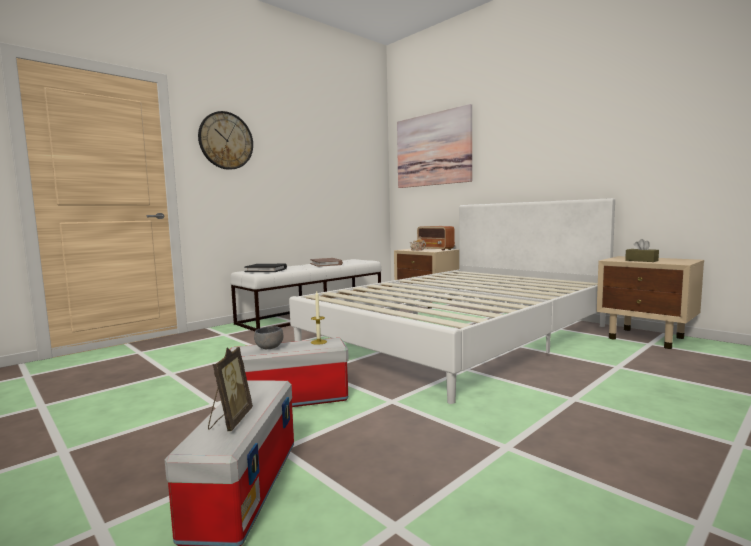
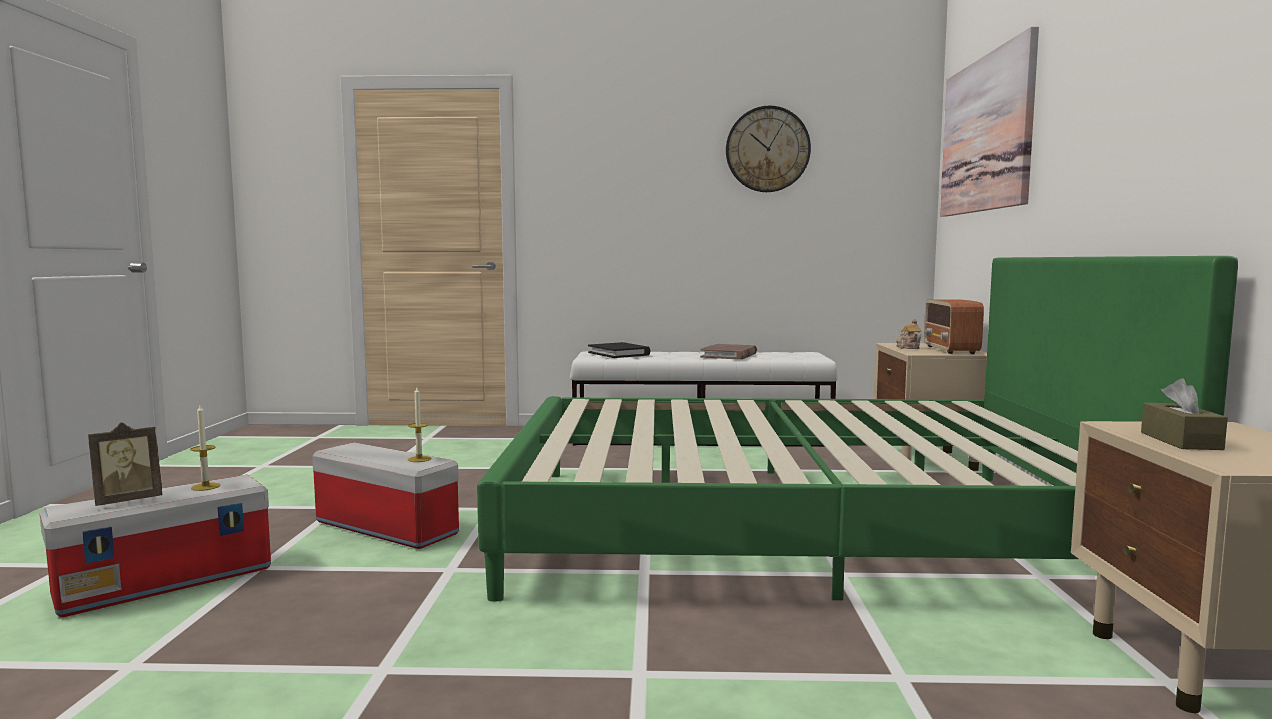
camera: 45 degrees right, 0 degrees up
(226, 141) = (591, 156): wall clock -> wall clock (767, 149)
(250, 394) = (205, 487): none -> candle
(268, 348) = (365, 452): grey bowl -> none
(460, 336) = (796, 527): white bed -> green bed

